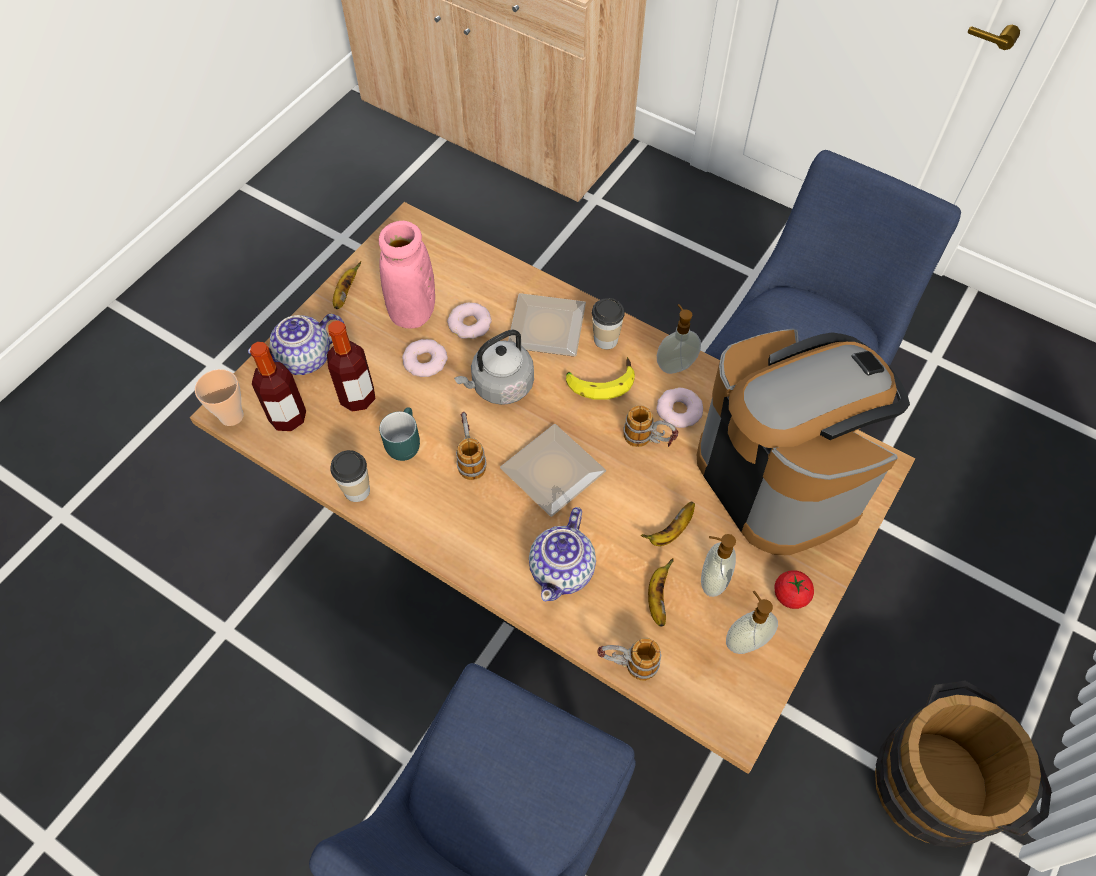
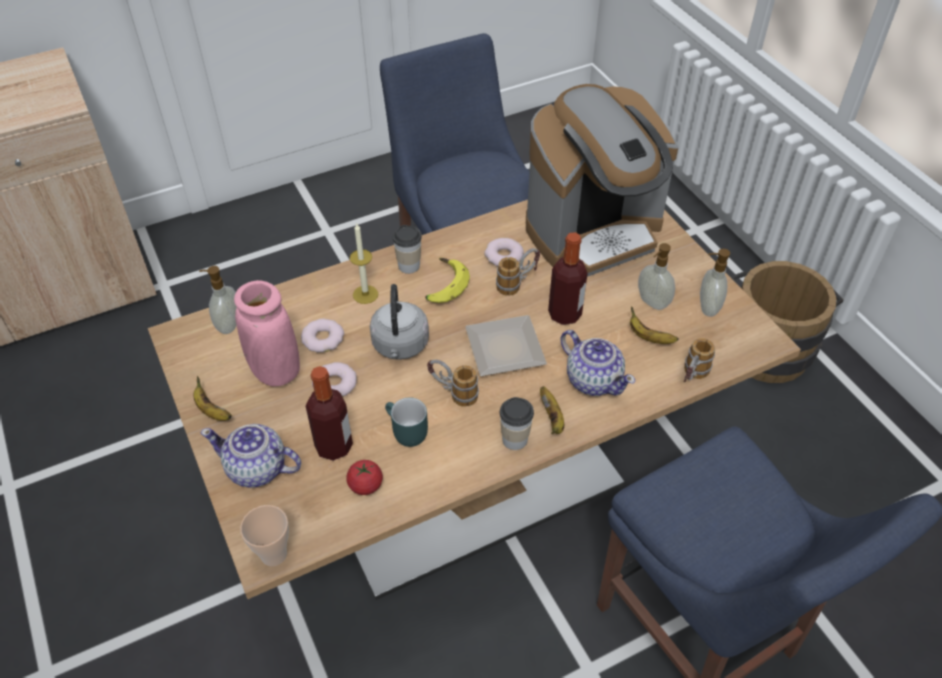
camera: 60 degrees left, 10 degrees down
(288, 417) = (313, 508): bottle -> bottle (564, 314)
(305, 358) = (257, 469): teapot -> teapot turned 105 degrees clockwise
(356, 490) = (429, 485): cup -> cup (514, 439)
(544, 326) = (365, 294): plate -> candle
(671, 532) = (600, 306): banana -> banana (552, 418)
(675, 365) = (463, 240): soap dispenser -> soap dispenser (228, 324)
(779, 476) = (594, 232): coffee machine -> coffee machine turned 150 degrees clockwise
(790, 595) = (686, 270): tomato -> tomato (365, 485)

